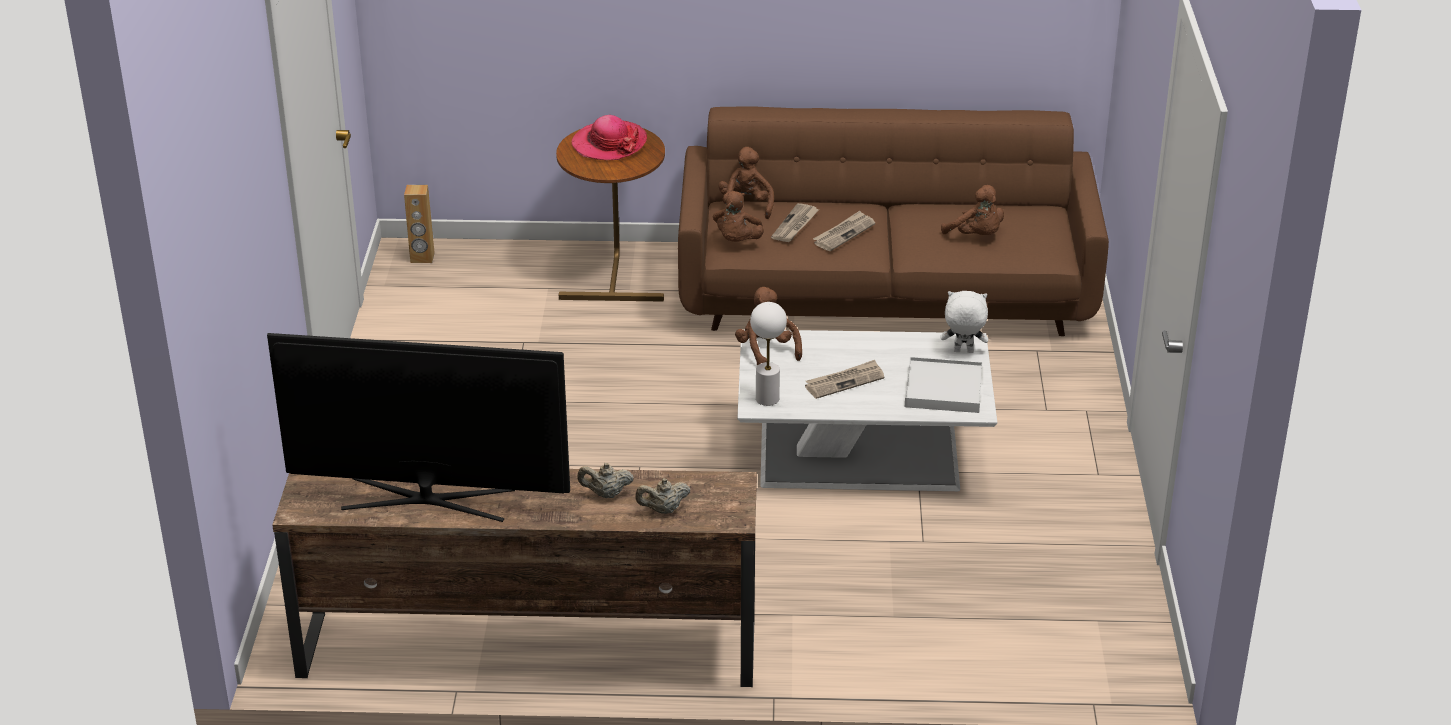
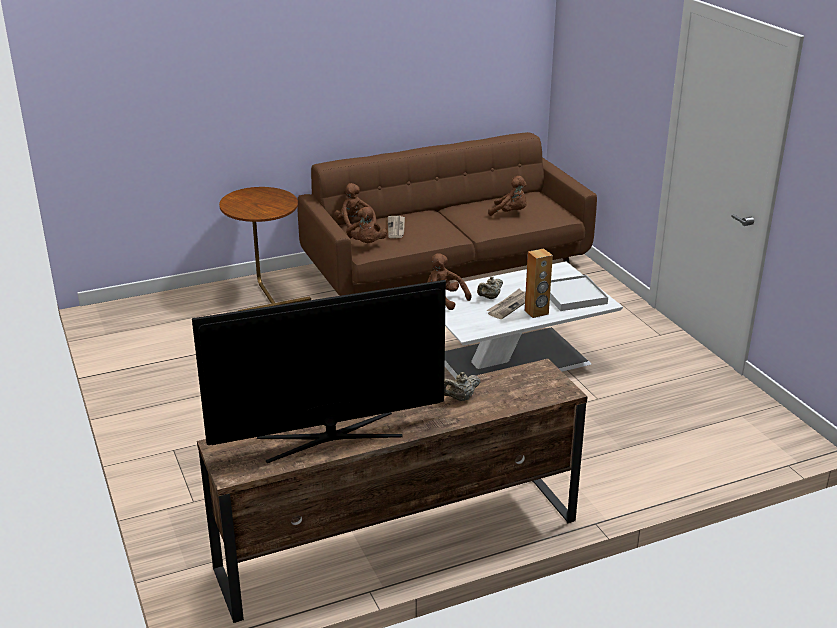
camera: 25 degrees left, 5 degrees down
(422, 258) = (122, 312): brown speaker -> brown speaker (536, 312)
(609, 144) = (254, 199): hat -> none
(663, 510) = (510, 398): beige teapot -> beige teapot (490, 297)
(767, 399) = (470, 326): white table lamp -> none
(844, 233) = (430, 227): newspaper -> none
(963, 352) = (563, 273): white plush toy -> none

